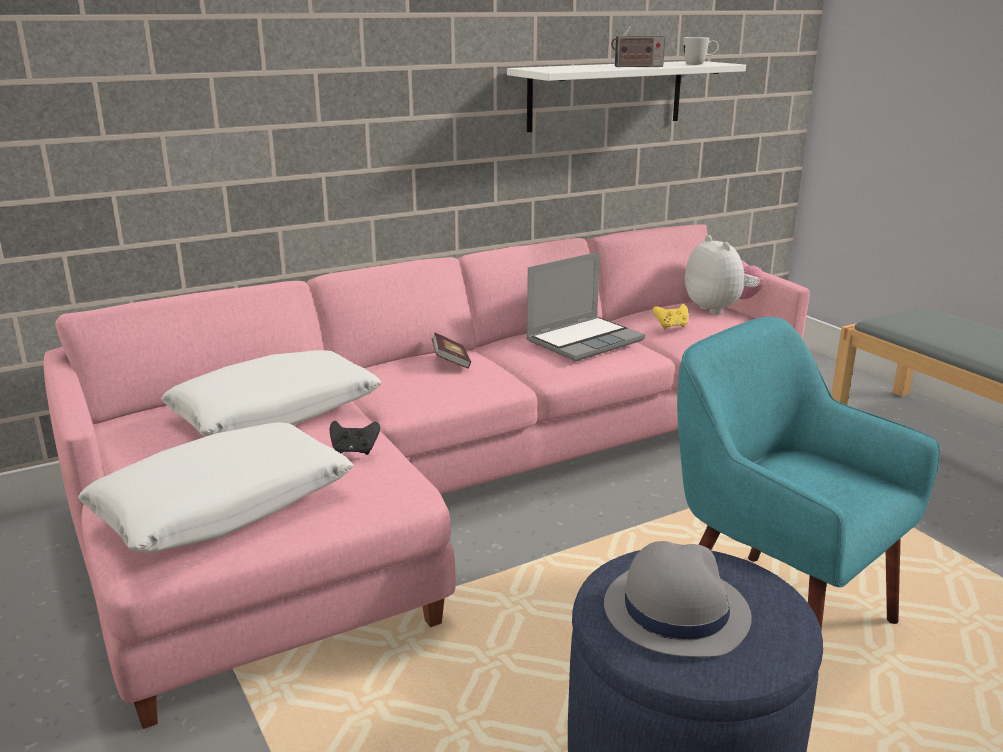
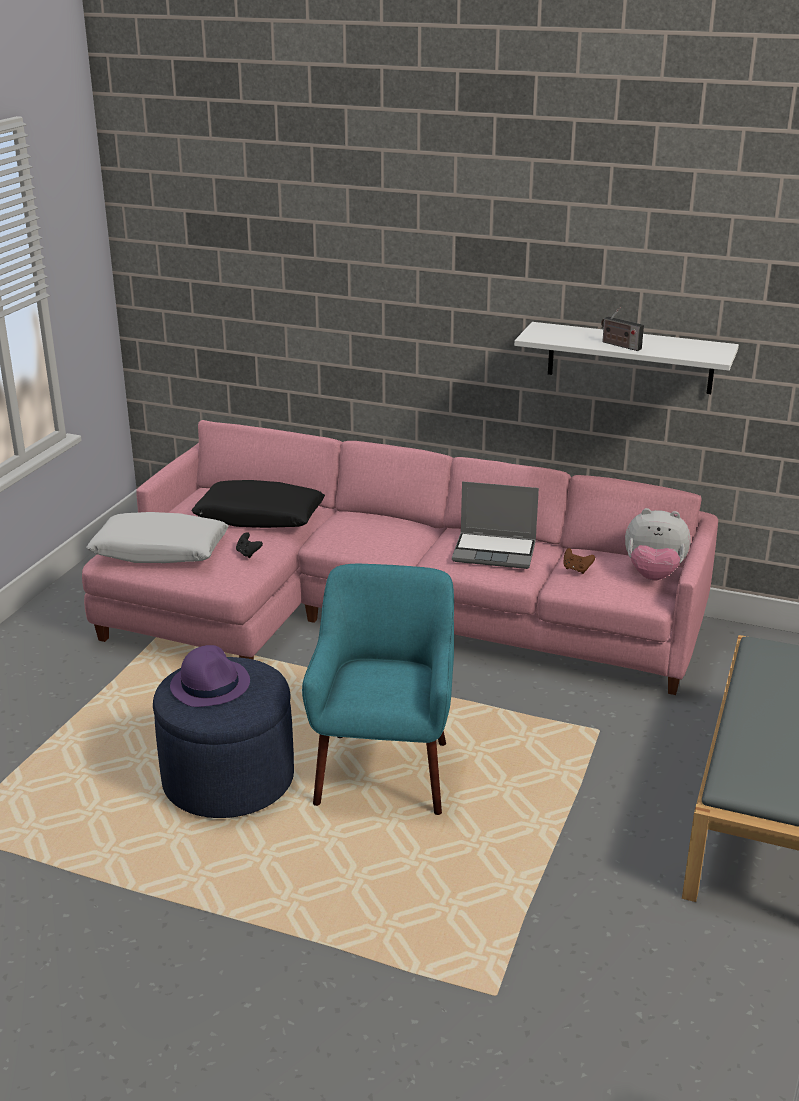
camera: 50 degrees right, 5 degrees up
(275, 412) = (259, 517): white pillow -> black pillow
(451, 362) = (394, 529): book -> none
(671, 326) = (576, 569): yellow game controller -> brown game controller
(675, 610) = (210, 684): grey hat -> purple hat
(699, 64) = (685, 354): white mug -> none
(719, 309) = (653, 575): plush toy -> plush toy turned 75 degrees clockwise

